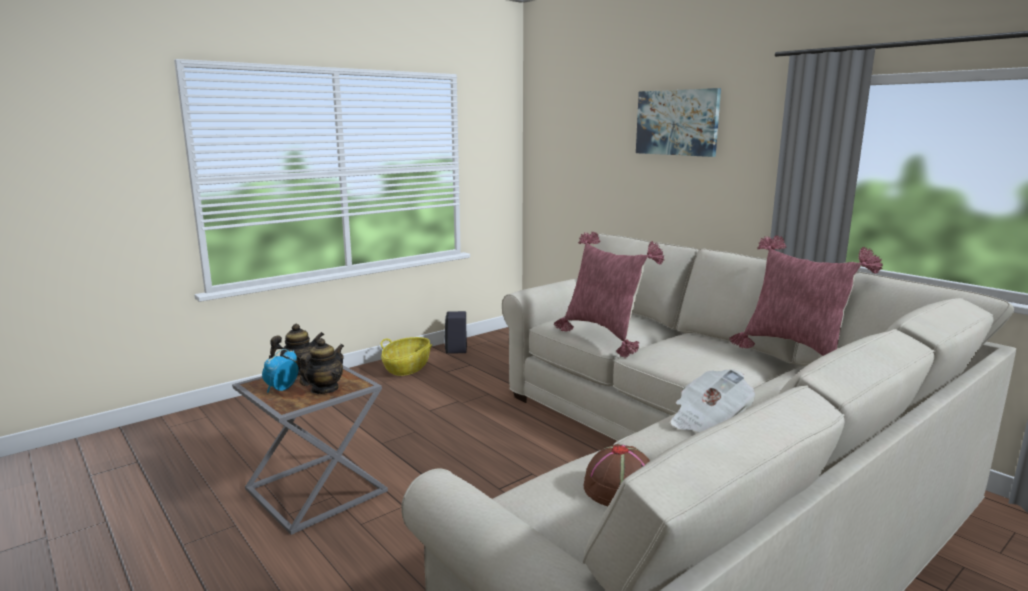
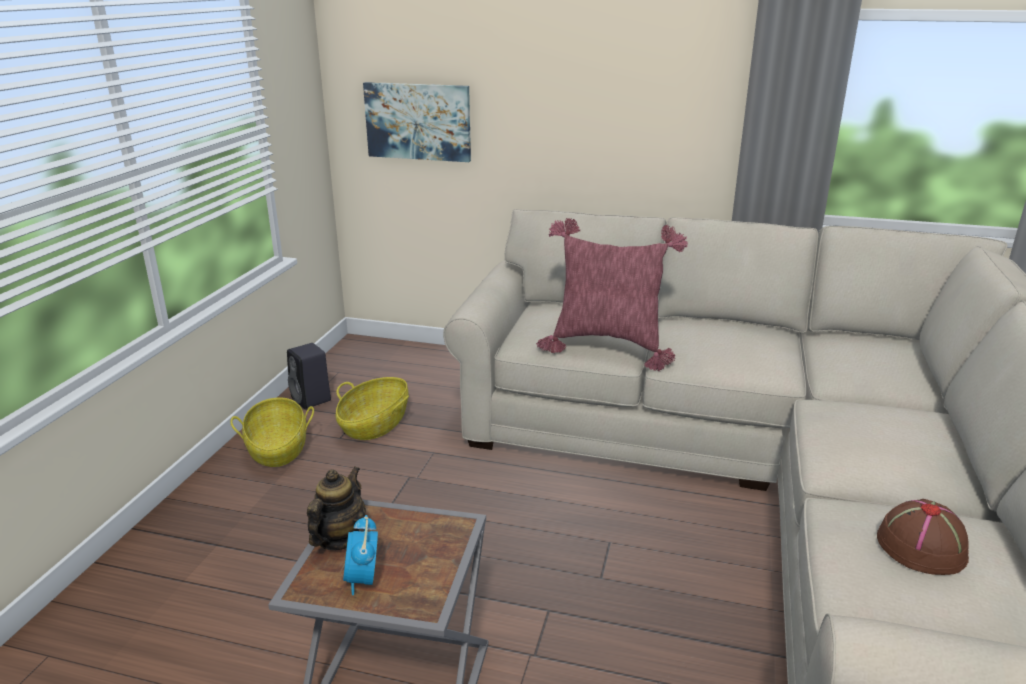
camera: 35 degrees left, 10 degrees up
(324, 389) = (425, 553): teapot -> none
(474, 371) = (375, 425): none -> basket
(677, 122) = (593, 56): picture -> picture (418, 121)
(708, 421) = (858, 431): newspaper -> none
(794, 360) = (809, 329): red pillow -> none

